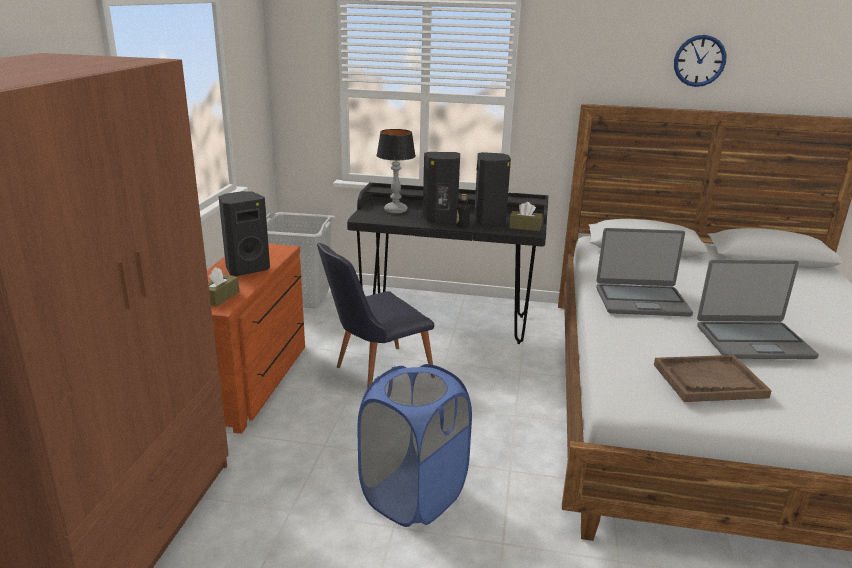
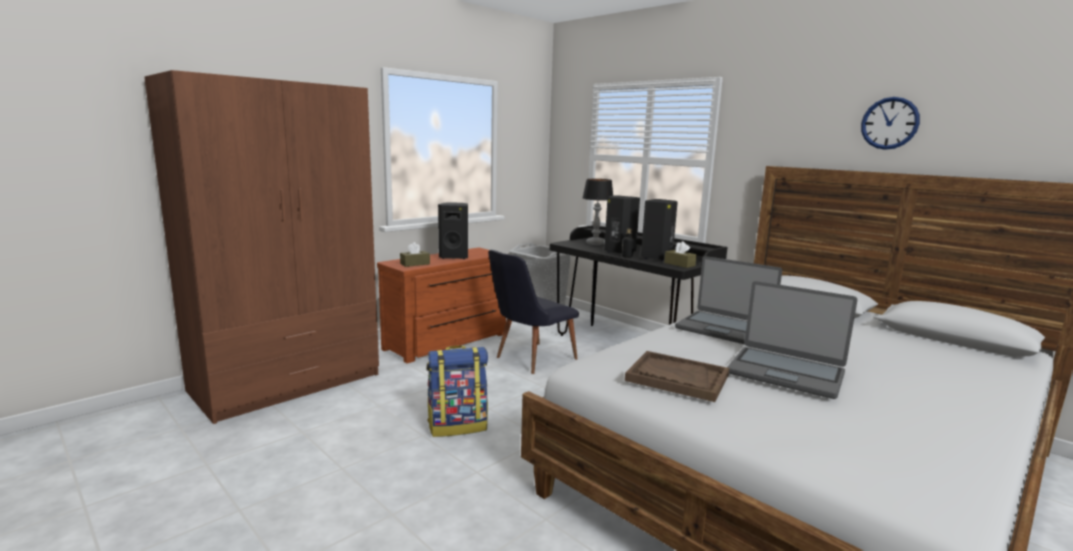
camera: 35 degrees right, 10 degrees down
(374, 373) = (529, 359): black chair -> black chair turned 45 degrees counterclockwise
(413, 495) = (458, 425): blue laundry basket -> backpack

